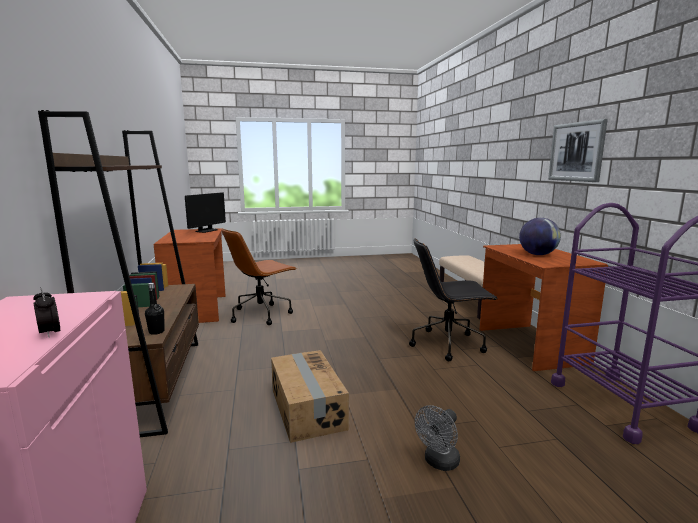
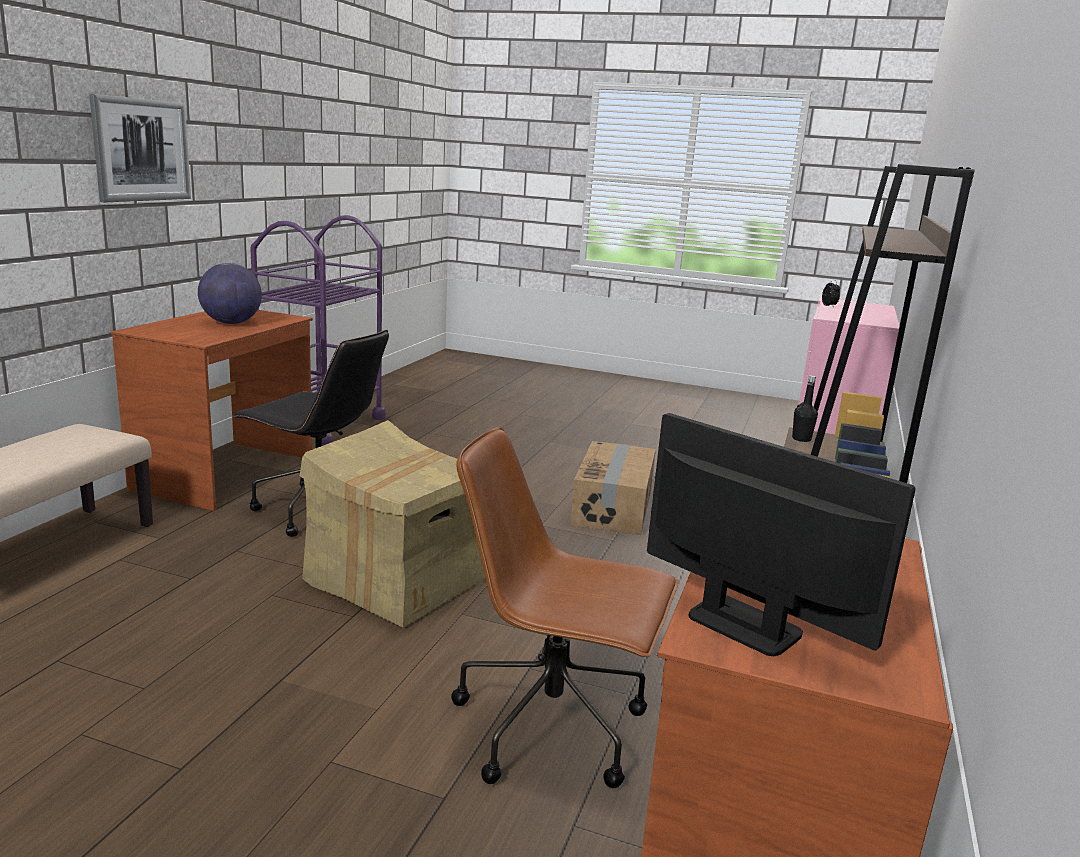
camera: 150 degrees left, 5 degrees up
(206, 230) = (744, 625): monitor -> monitor turned 75 degrees clockwise
(261, 314) = (554, 727): brown office chair -> brown office chair turned 150 degrees counterclockwise
(360, 330) = (394, 580): none -> cardboard box
(439, 463) = (541, 450): grey fan -> none

